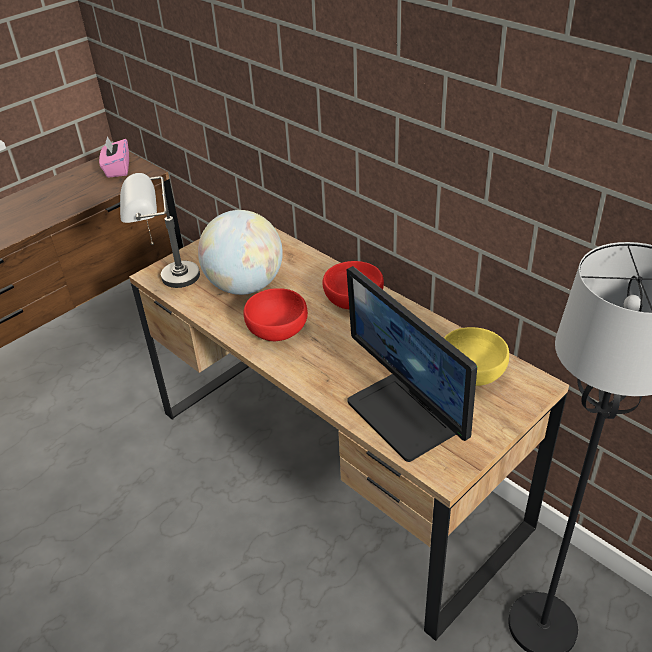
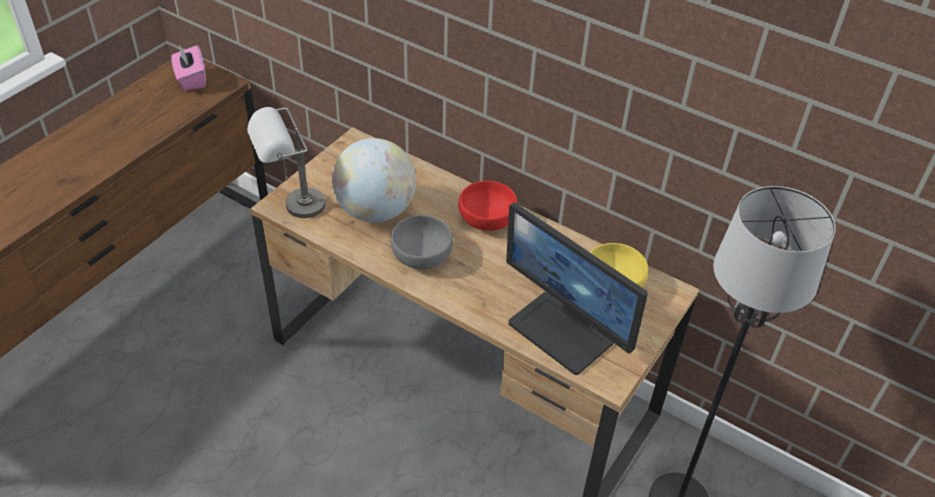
camera: 15 degrees left, 5 degrees up
(276, 329) = (420, 255): red bowl -> grey bowl

